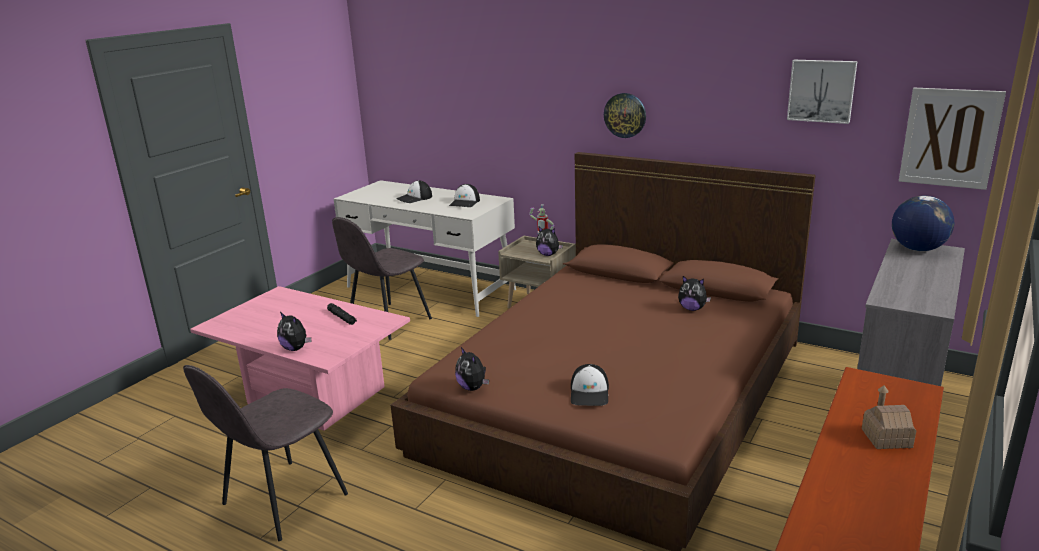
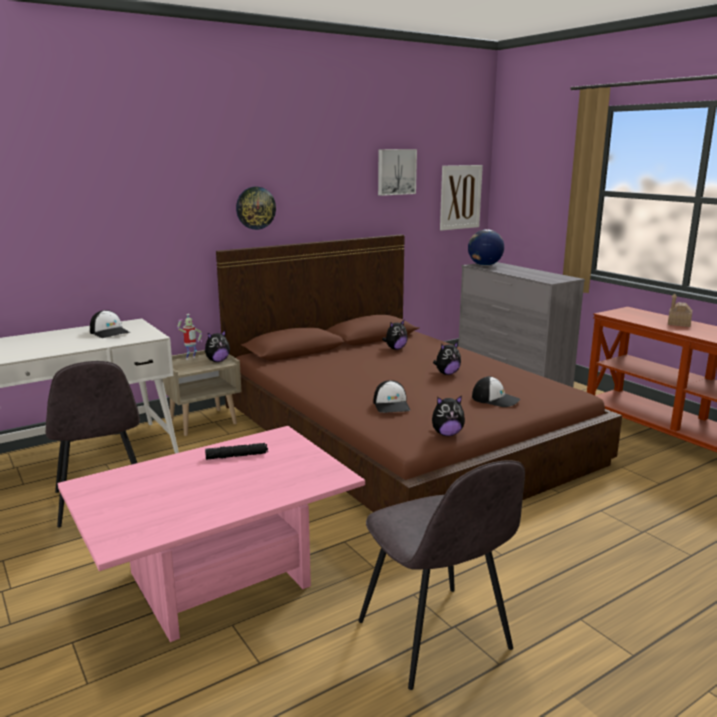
camera: 65 degrees left, 5 degrees down
(296, 348) = (286, 491): plush toy -> plush toy (447, 373)
(414, 198) = (36, 345): cap -> cap (392, 405)

